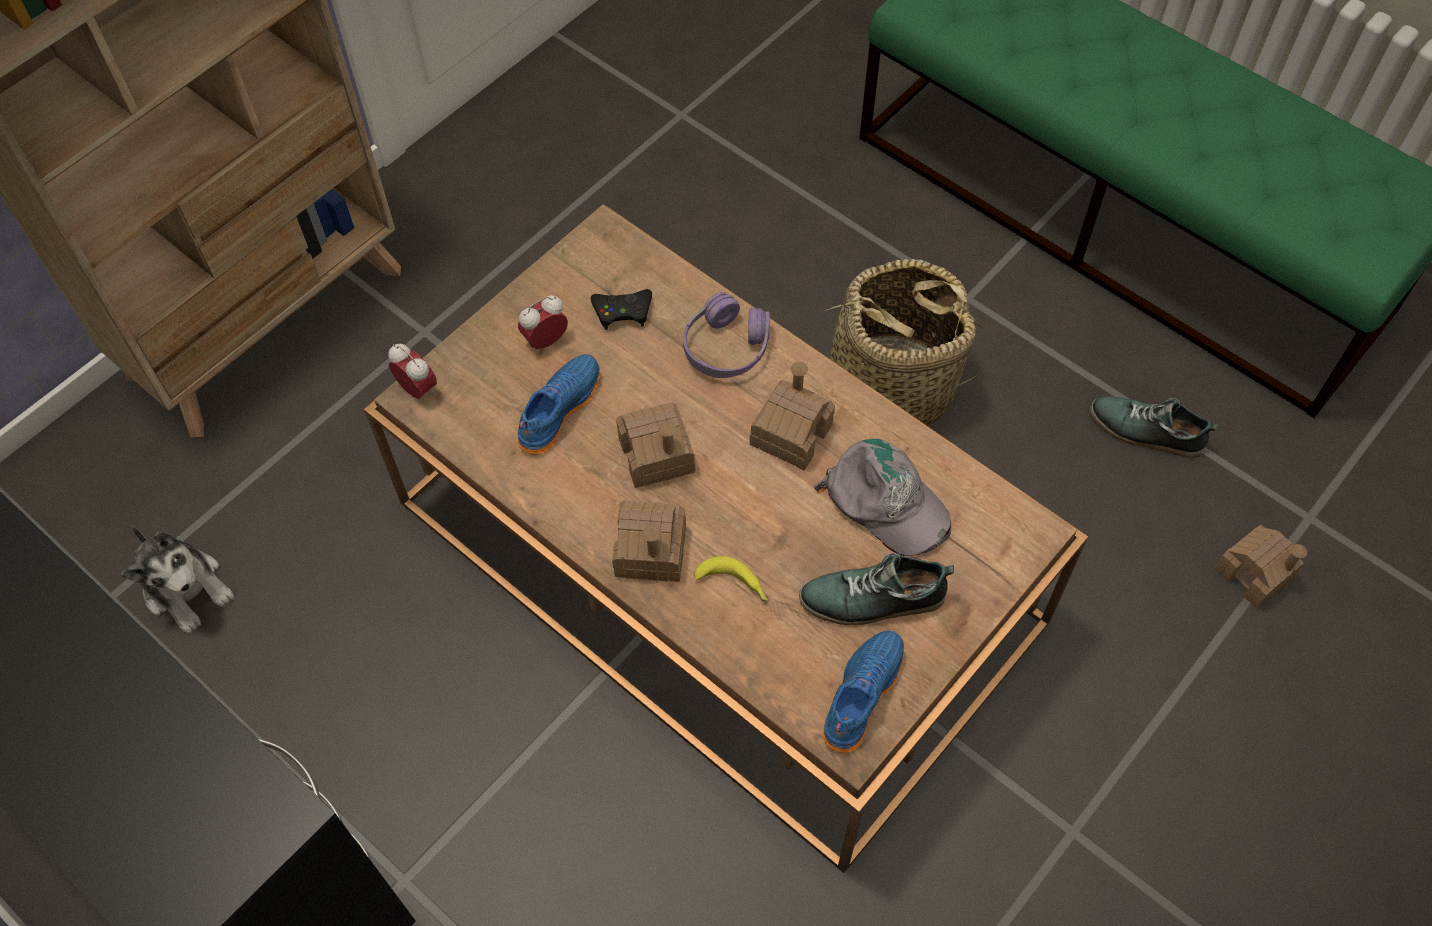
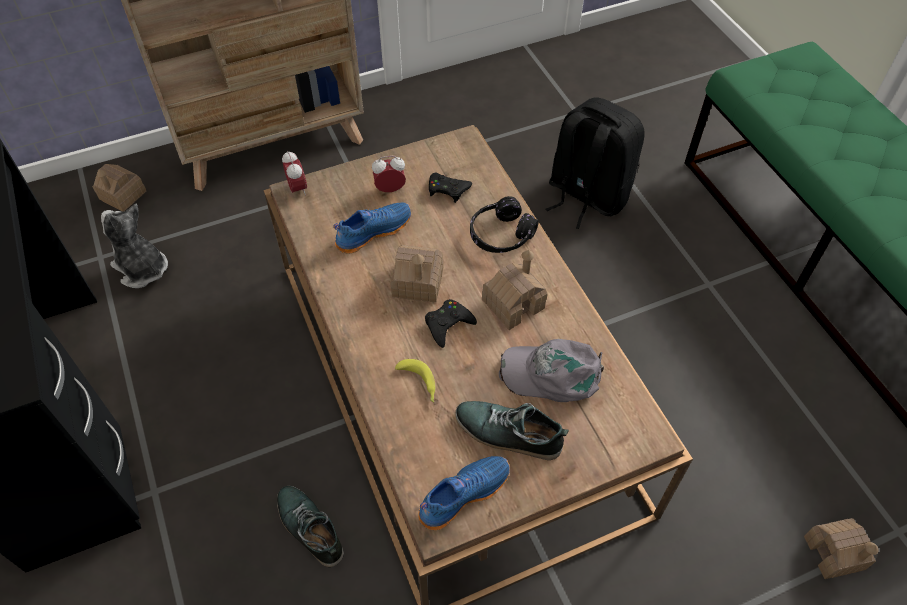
camera: 25 degrees right, 5 degrees down
(186, 588) = (142, 269): plush toy -> plush toy turned 150 degrees clockwise
(650, 551) = (378, 339): toy house -> toy house (122, 195)
(726, 348) = (501, 235): purple headphones -> black headphones
(726, 495) = (448, 325): none -> black game controller
(756, 234) = (586, 195): none -> black backpack
(885, 503) = (552, 373): grey cap -> grey cap turned 120 degrees clockwise
(890, 387) = (626, 319): basket -> none
(1146, 431) = (796, 419): shoe -> shoe (309, 528)

